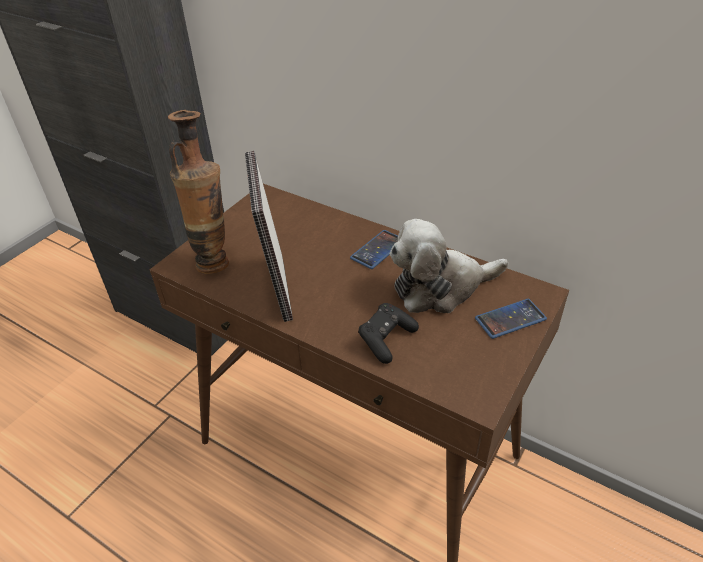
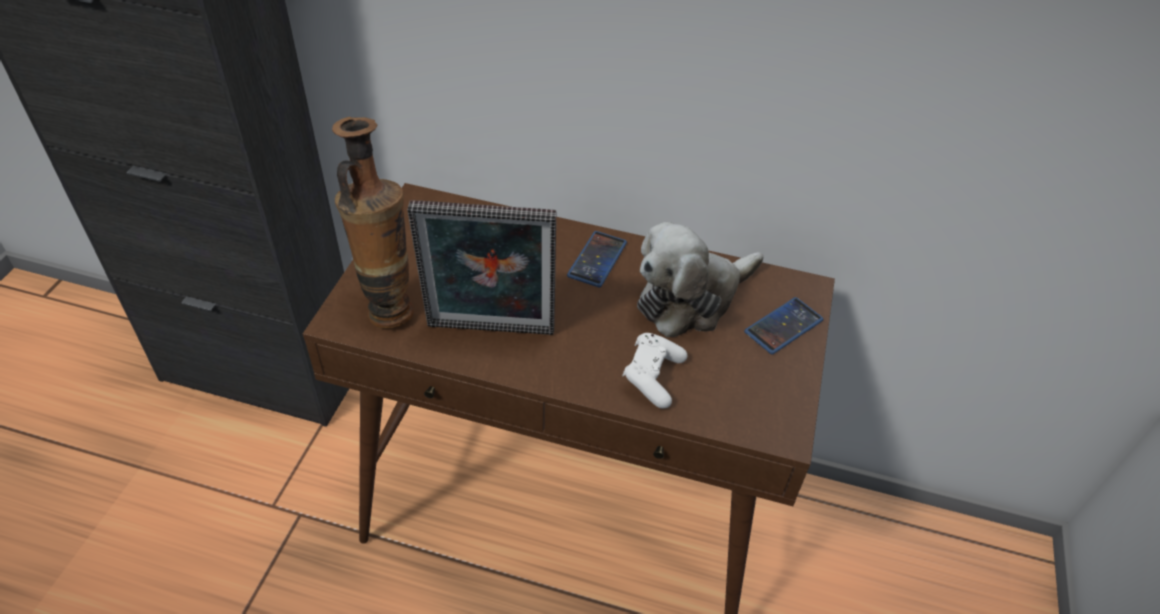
camera: 20 degrees left, 5 degrees up
(276, 288) = (490, 333): picture frame -> picture frame turned 60 degrees counterclockwise
(386, 339) = (652, 377): black game controller -> white game controller

